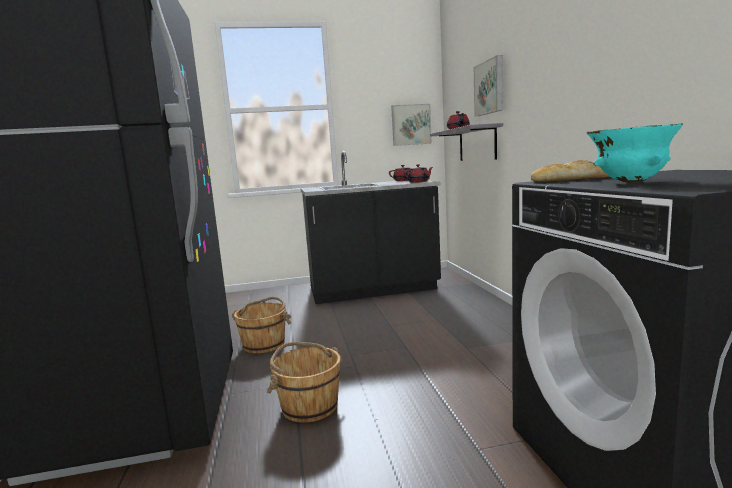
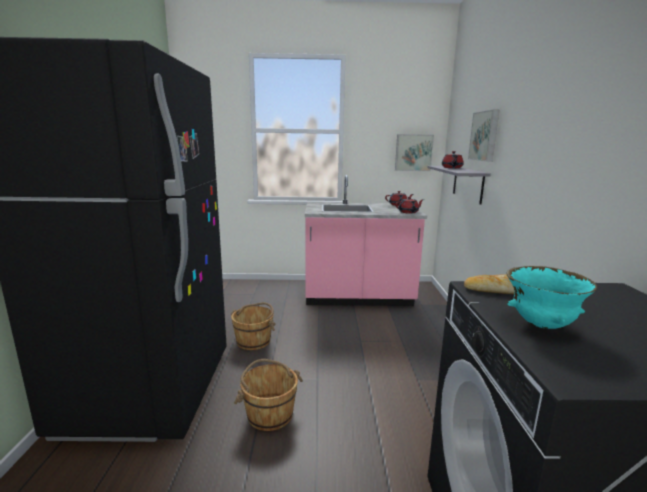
camera: 10 degrees right, 5 degrees up
(373, 290) = (358, 297): black counter -> pink counter

